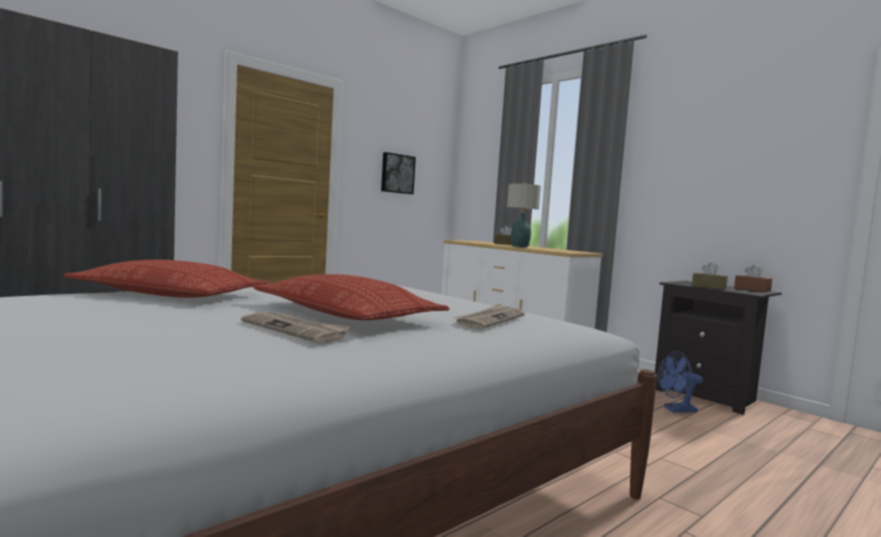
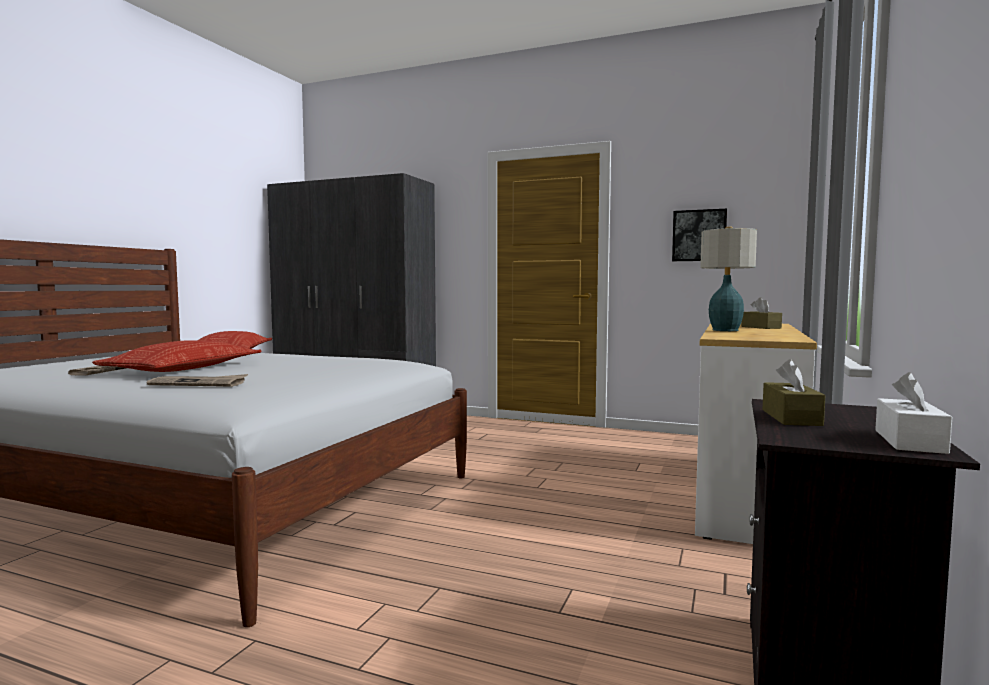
camera: 65 degrees right, 0 degrees up
(676, 410) = (647, 646): blue fan -> none
(752, 289) = (909, 441): brown tissue box -> white tissue box

